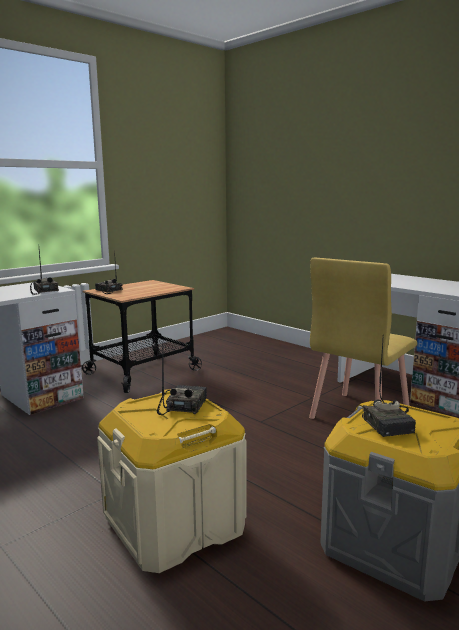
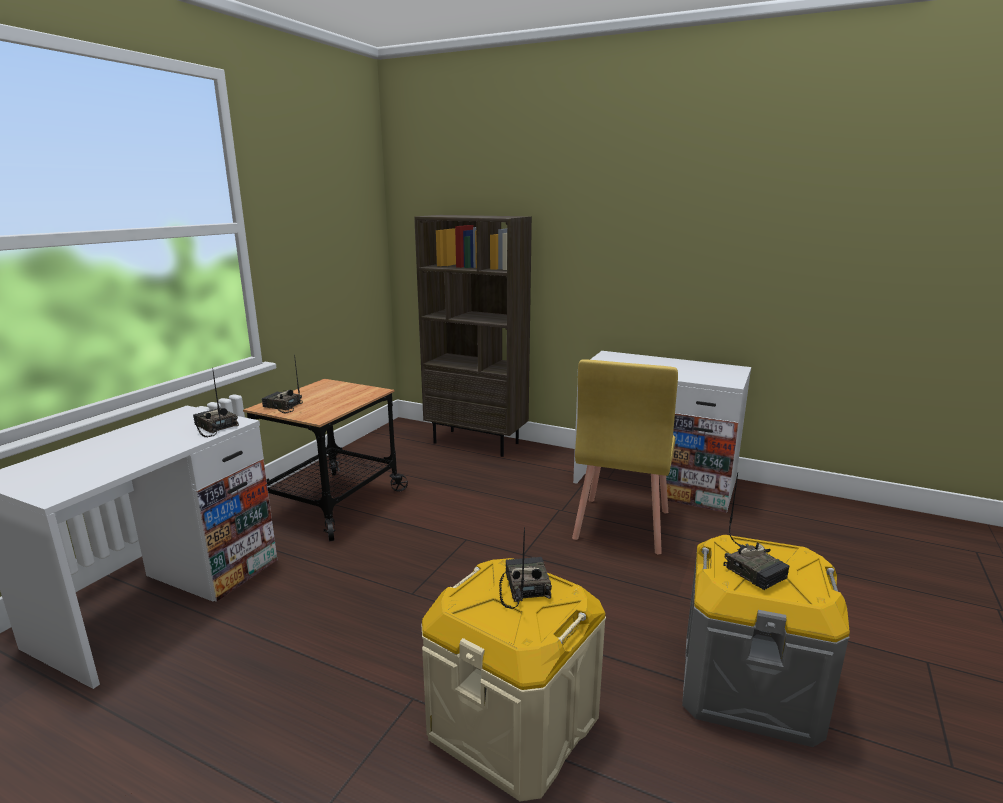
camera: 20 degrees left, 5 degrees up
(276, 347) = (477, 443): none -> brown bookcase

